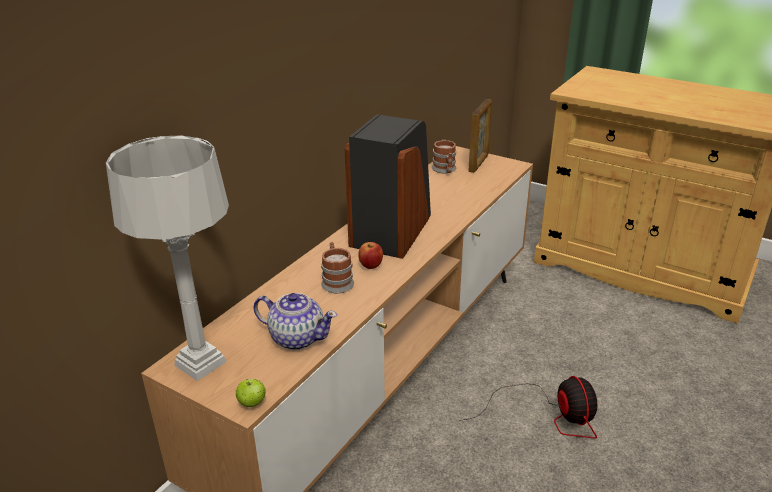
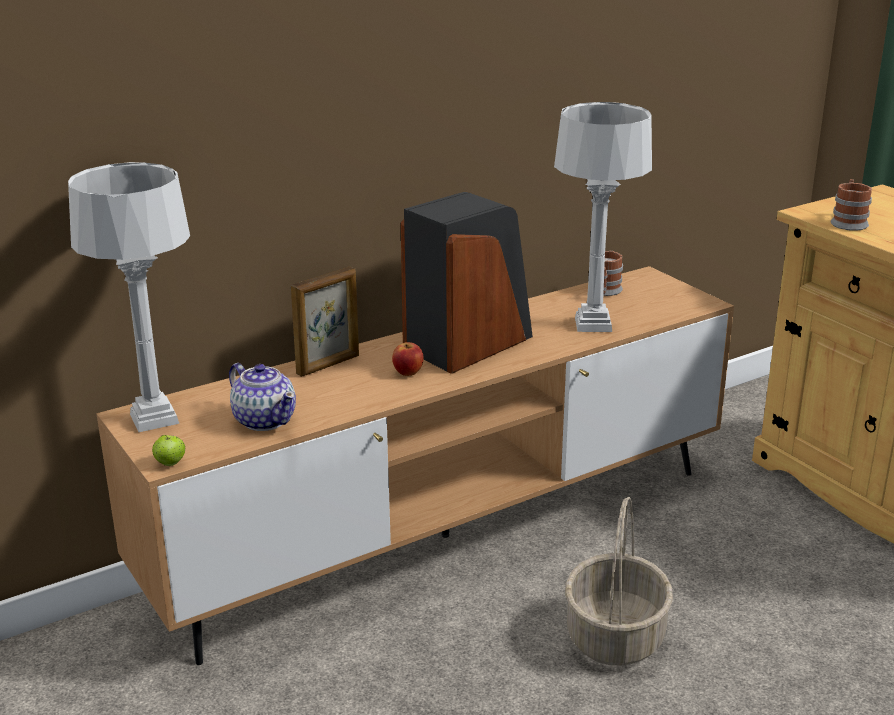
camera: 25 degrees right, 5 degrees down
(336, 281) = (356, 379): mug -> mug (848, 222)
(461, 196) = (594, 324): none -> grey table lamp
(478, 163) = (657, 292): picture frame -> picture frame (329, 365)
(548, 415) = (616, 638): fan -> basket

